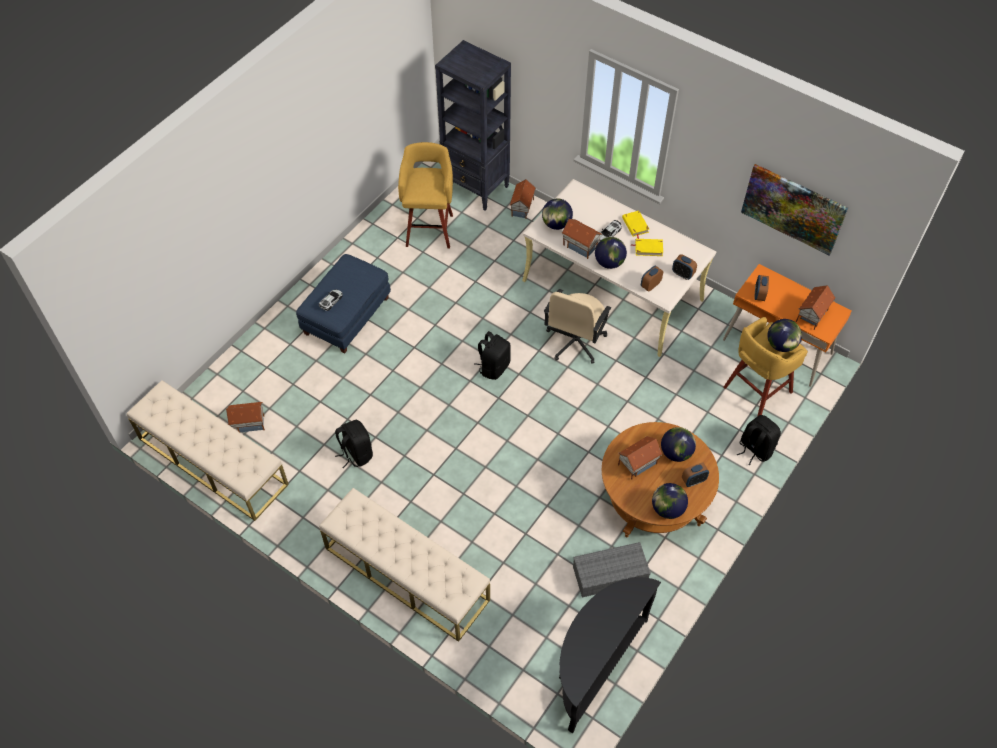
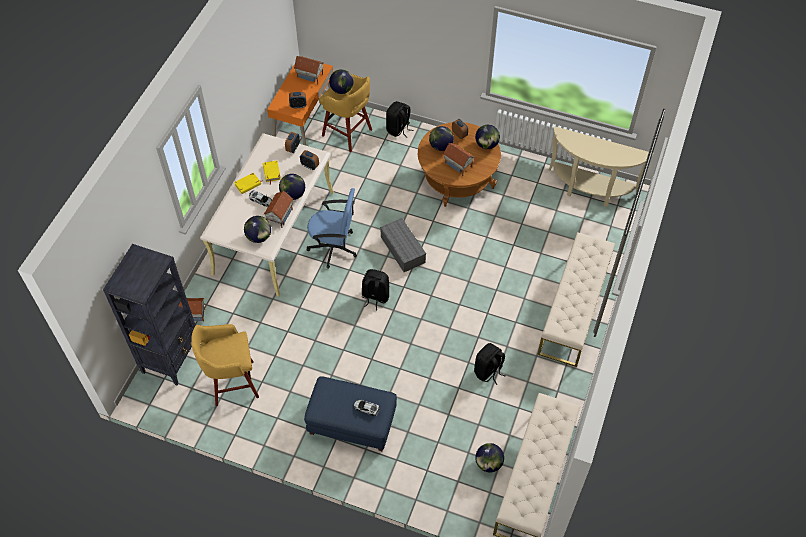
camera: 105 degrees left, 0 degrees up
(249, 423) = (488, 463): toy house -> globe
(575, 342) = (334, 247): beige office chair -> blue office chair
(594, 664) = (590, 190): black console table -> beige console table
(609, 575) = (525, 193): grey storage box -> grey storage box (403, 250)
(793, 209) = (260, 51): picture -> none

